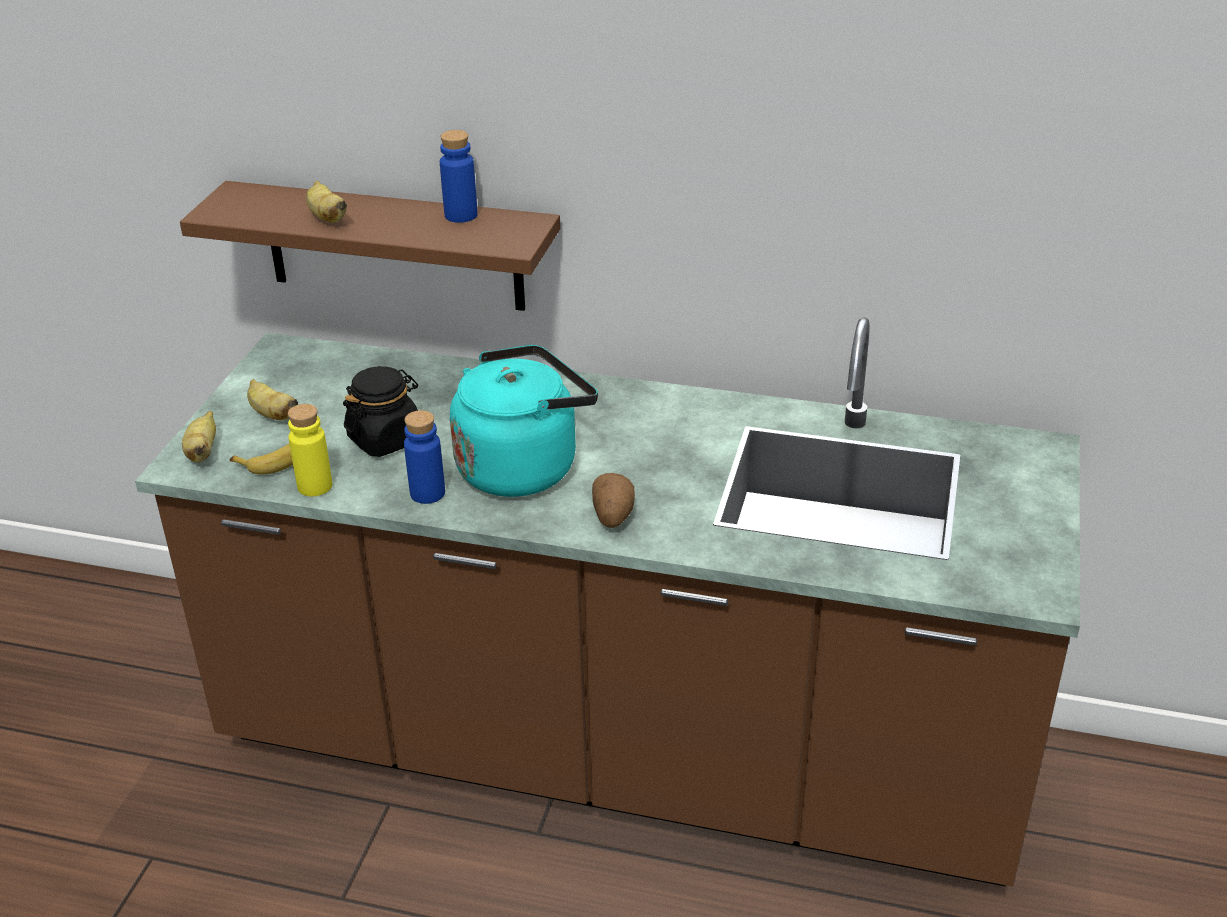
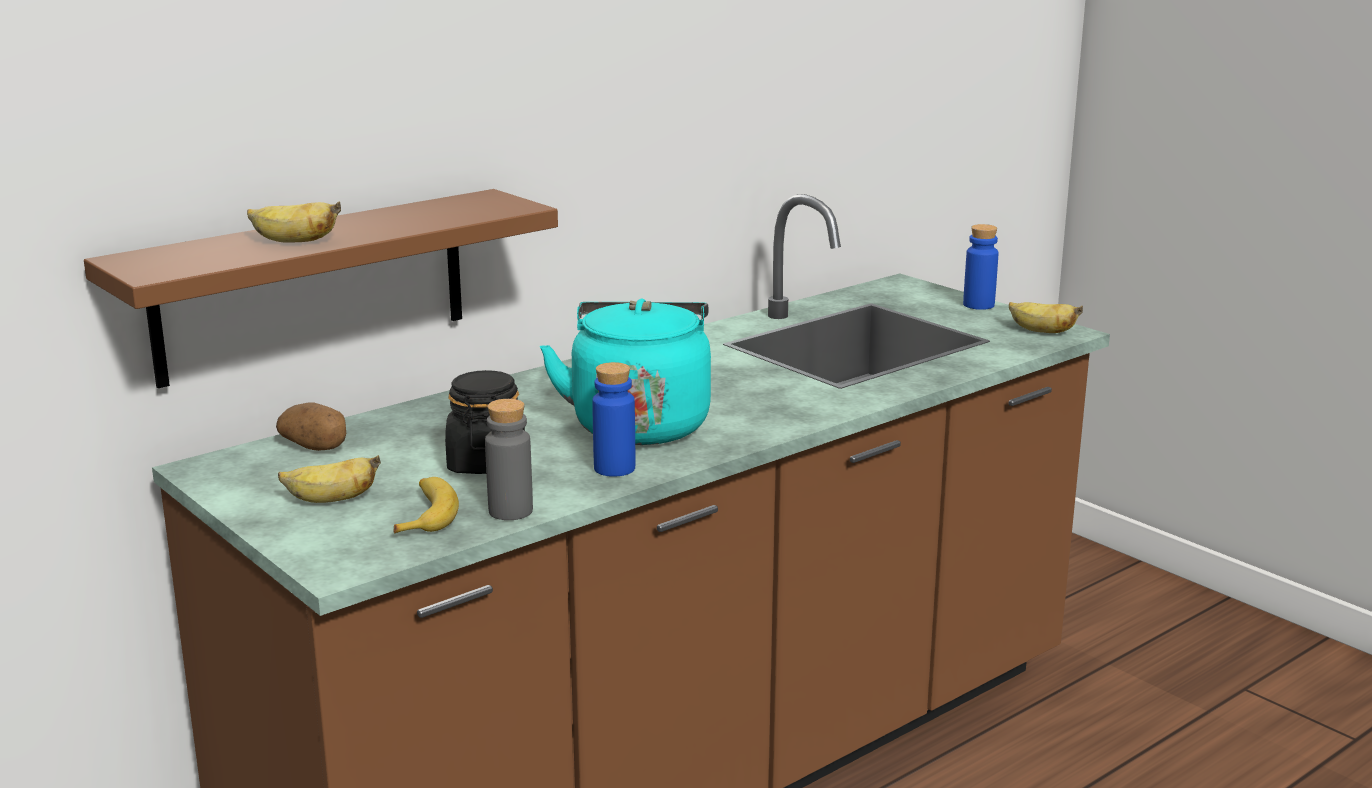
camera: 55 degrees left, 15 degrees down
(203, 452) = (334, 549): banana -> banana (1040, 331)
(315, 486) = (510, 511): yellow bottle -> grey bottle
(461, 215) = (416, 208): blue bottle -> blue bottle (978, 305)
(613, 516) = (773, 414): potato -> potato (316, 447)

